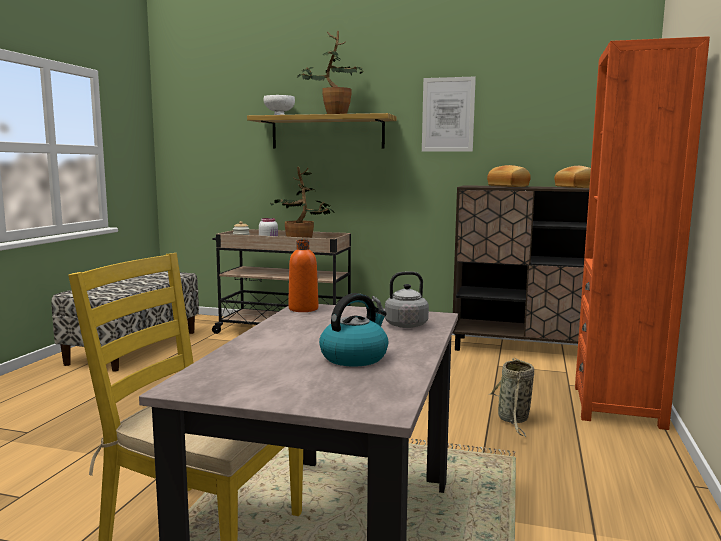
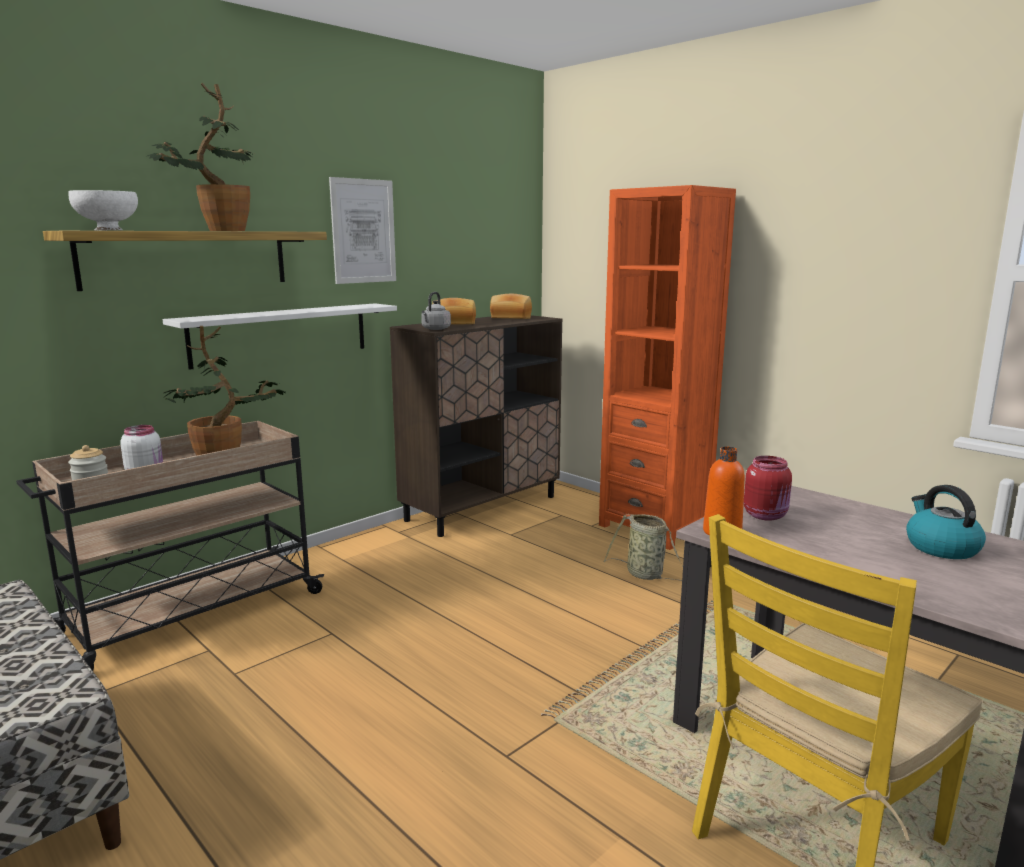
camera: 60 degrees left, 5 degrees up
(358, 315) = (766, 515): none -> red jar
(379, 182) = (281, 334): none -> white shelf
(403, 325) = (819, 508): grey kettle -> grey kettle (435, 329)

